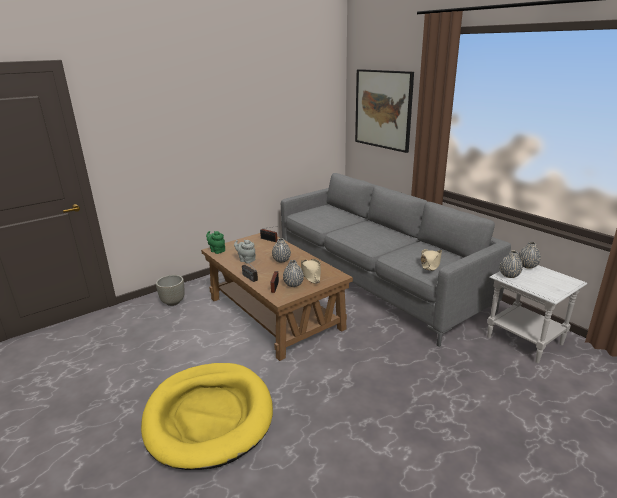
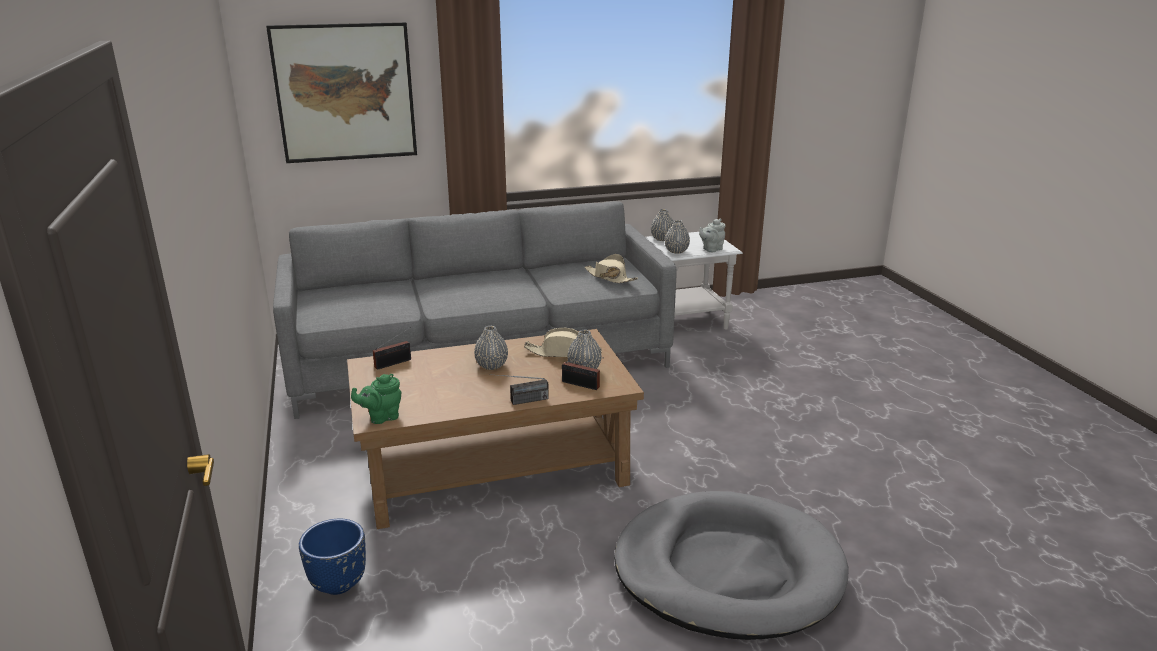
camera: 70 degrees left, 0 degrees up
(173, 302) = (338, 584): grey planter -> blue planter
(209, 416) = (727, 570): yellow dog bed -> grey dog bed
(246, 260) = (458, 394): grey teapot -> grey teapot (711, 249)

